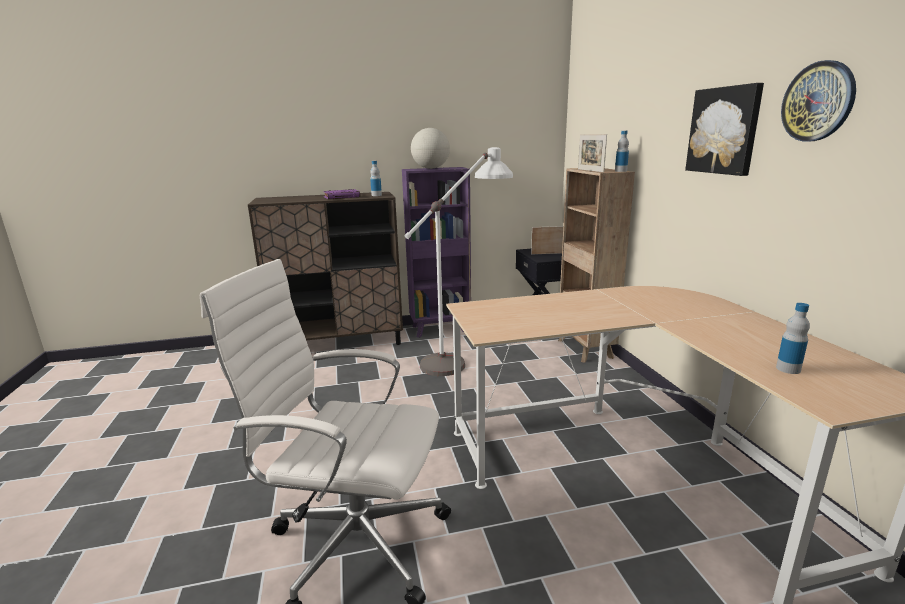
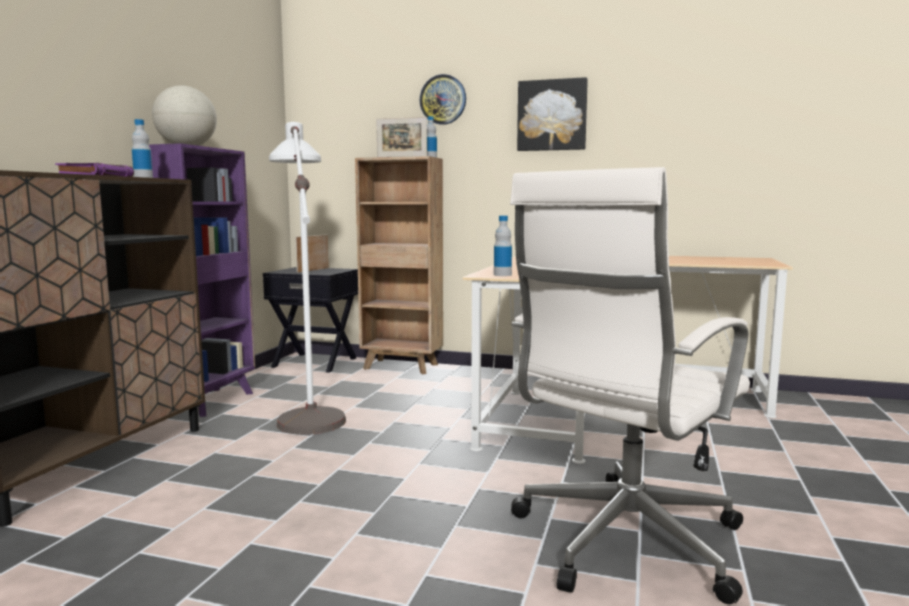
camera: 60 degrees left, 10 degrees down
(788, 369) = (716, 261): bottle -> bottle (502, 275)
(818, 102) = (637, 93): wall clock -> wall clock (443, 99)

